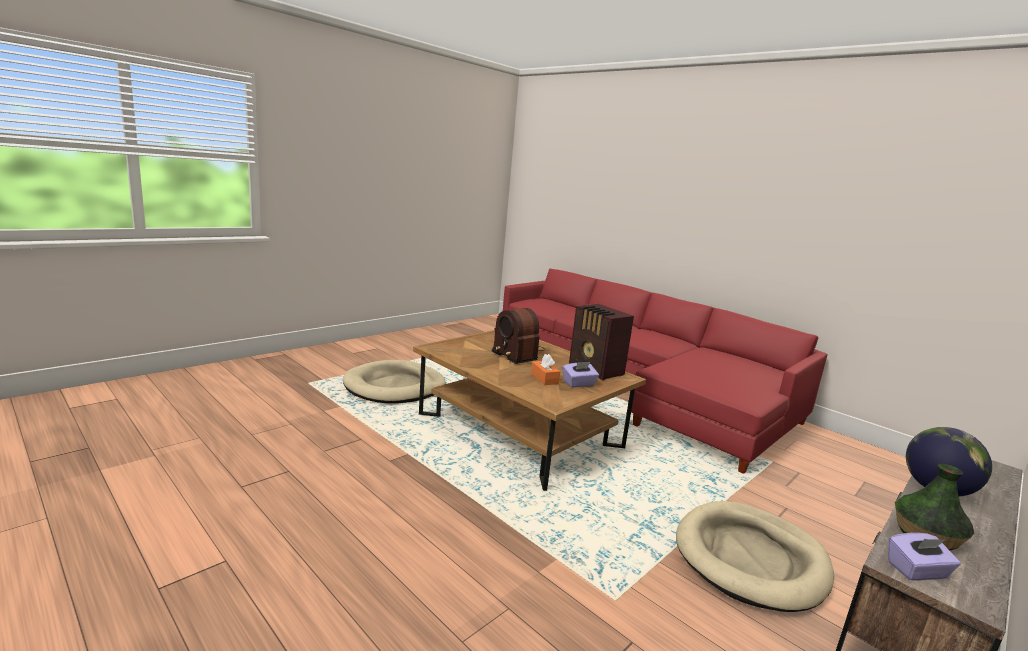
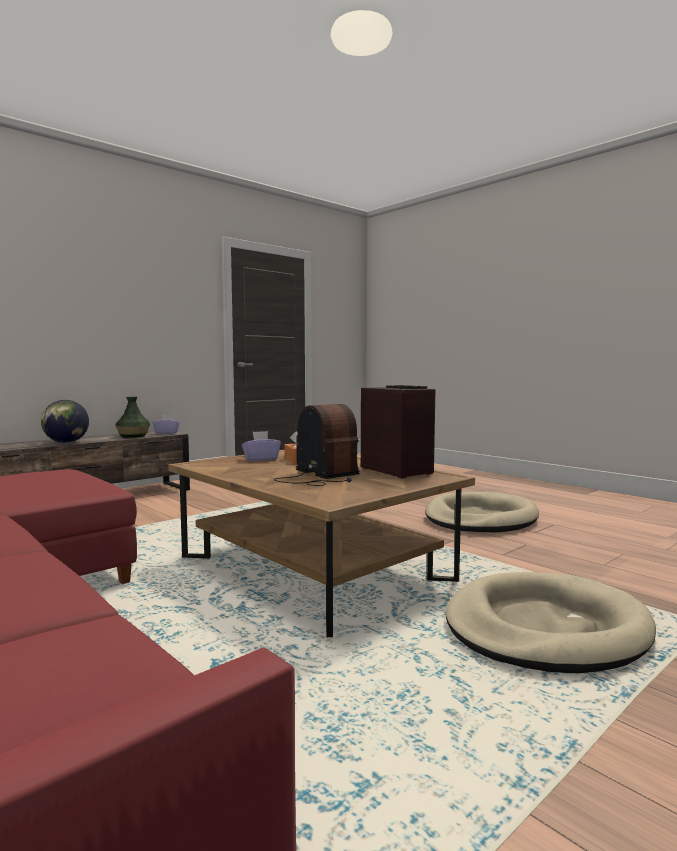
camera: 175 degrees left, 10 degrees down
(596, 370) = (223, 466): radio -> radio (396, 470)
(750, 558) = (173, 508): beige dog bed -> beige dog bed (480, 518)

